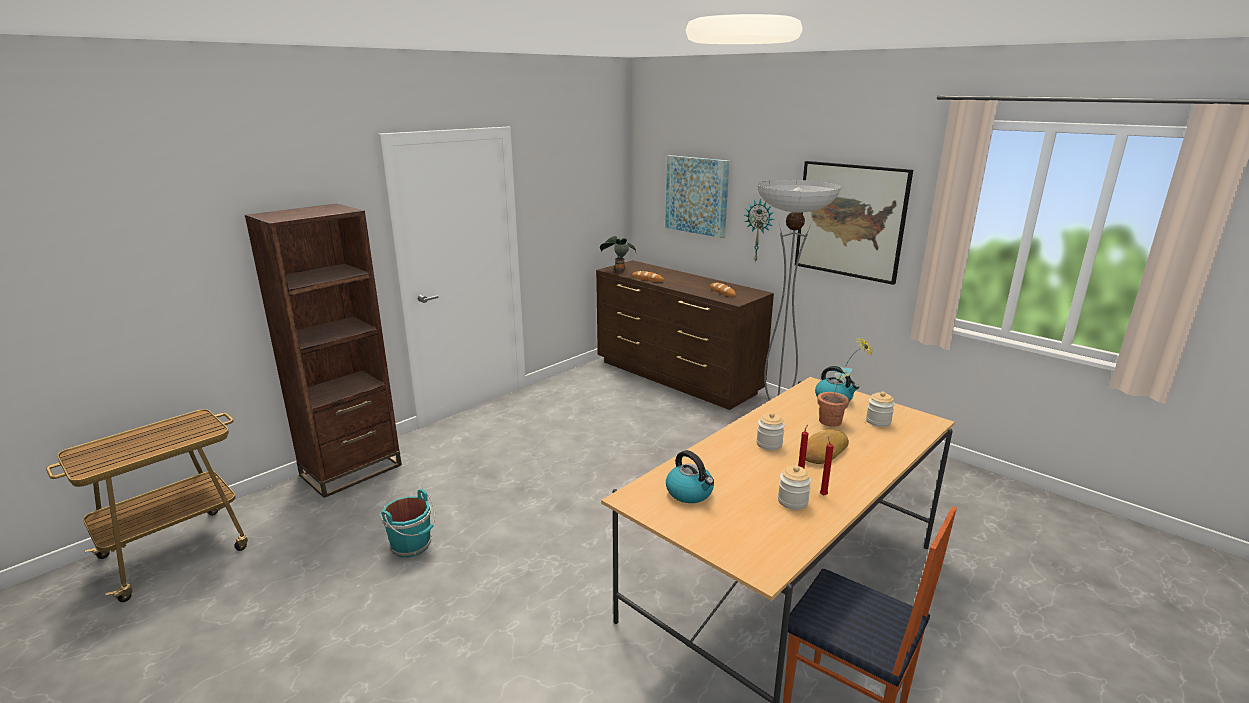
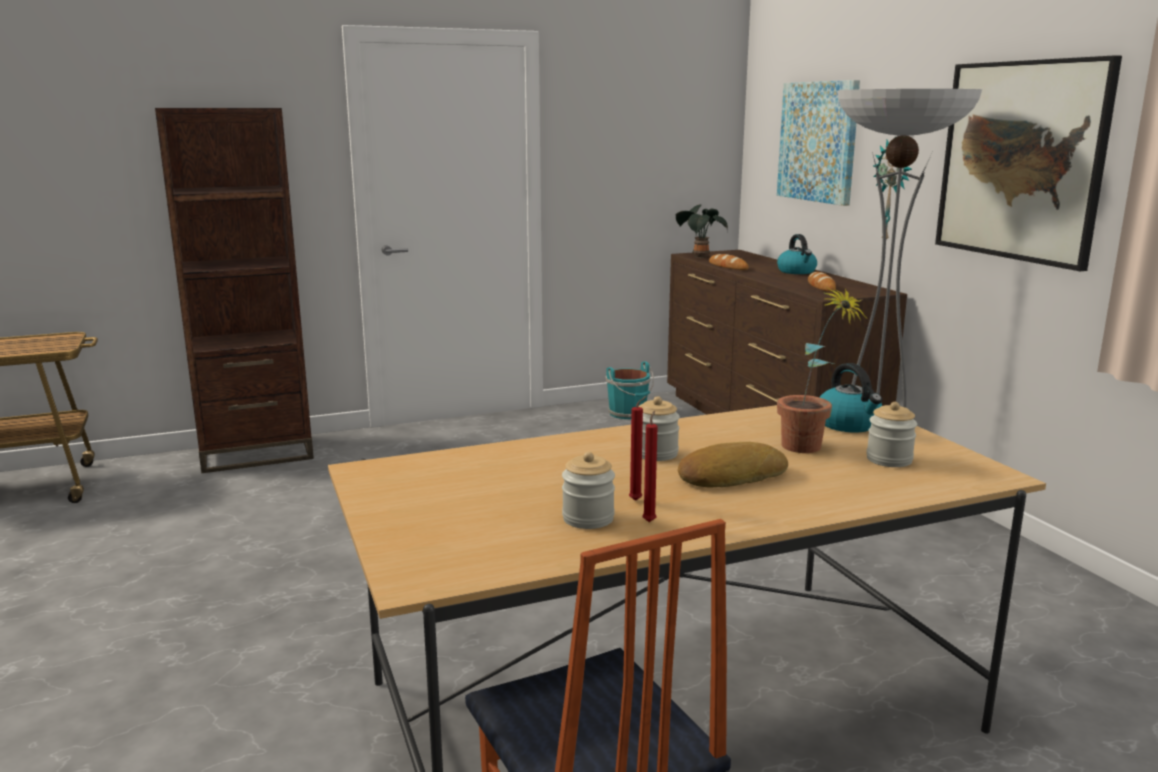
camera: 25 degrees right, 5 degrees down
(412, 545) = (237, 538): turquoise bucket -> turquoise bucket (628, 413)
(690, 493) = (453, 480): kettle -> kettle (797, 271)

